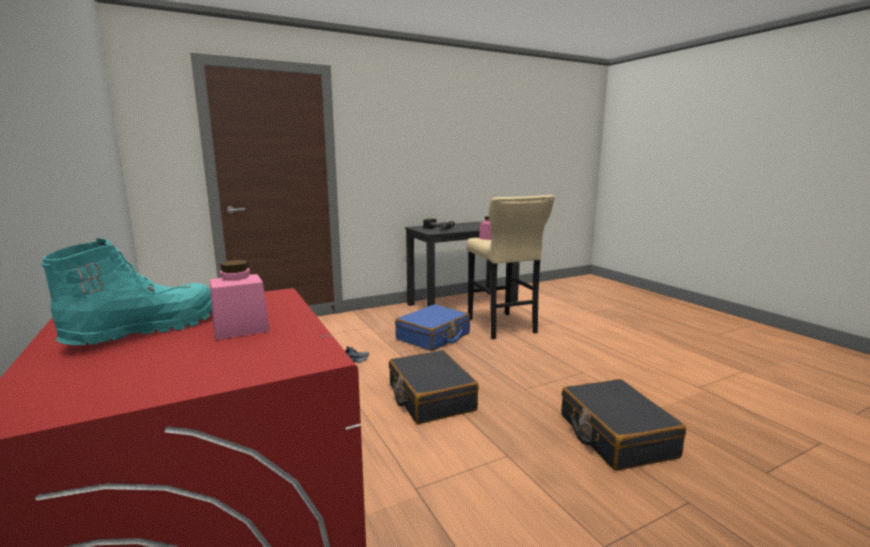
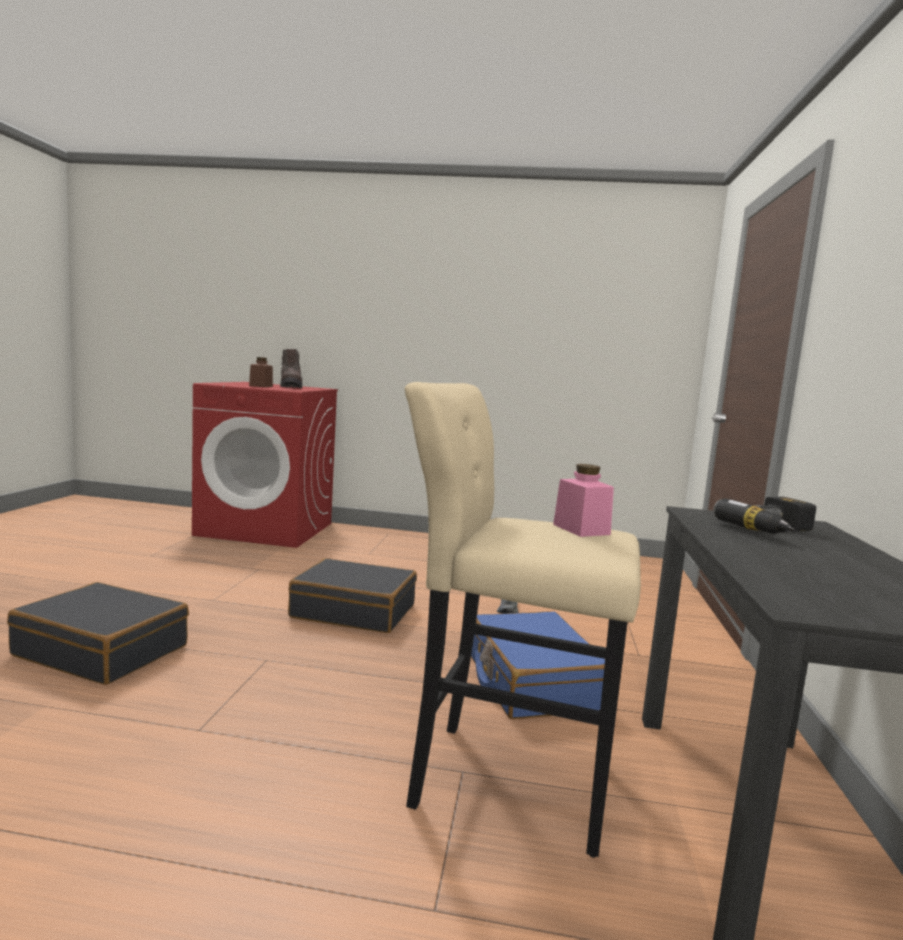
camera: 125 degrees right, 5 degrees down
(145, 330) = (290, 387): turquoise boot -> brown boot
(241, 329) = (261, 386): pink jar -> brown jar

